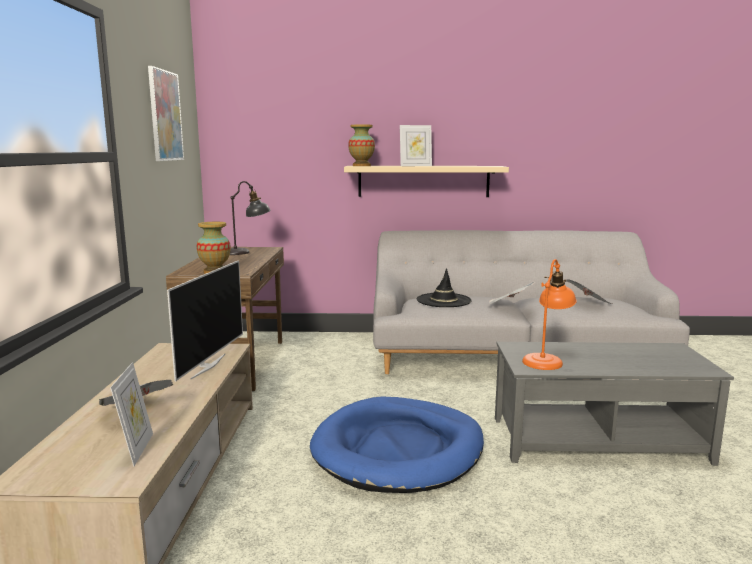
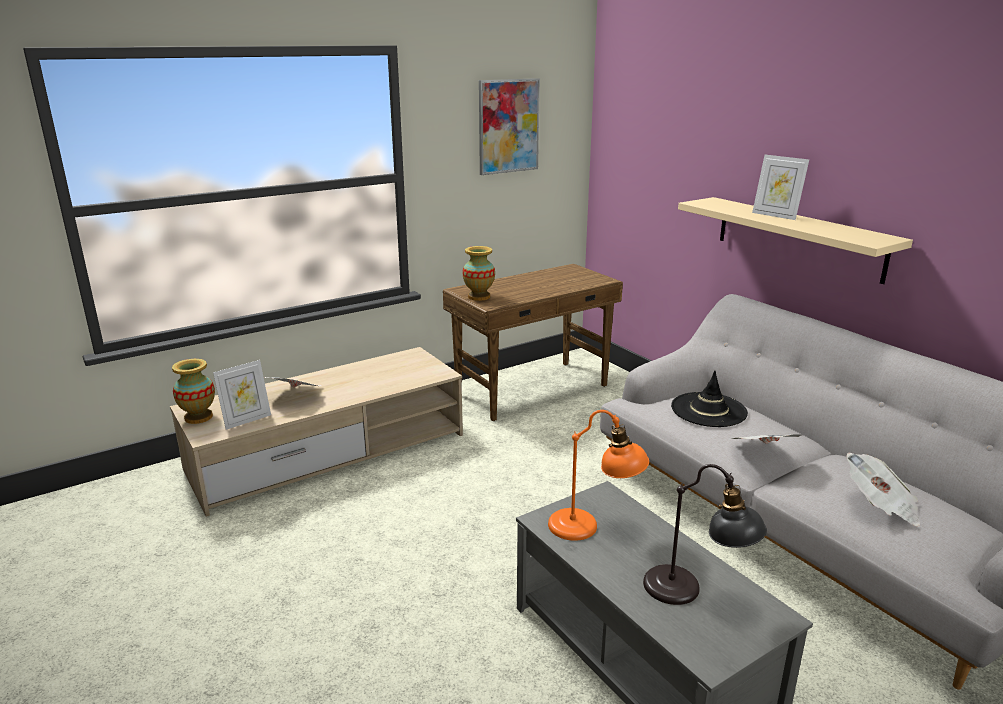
camera: 55 degrees right, 10 degrees up
(207, 366) = (396, 381): television -> none
(246, 251) = (574, 278): grey table lamp -> grey table lamp (696, 590)
(361, 166) = (710, 203): vase -> vase (198, 417)
(398, 449) = (471, 533): blue dog bed -> none

